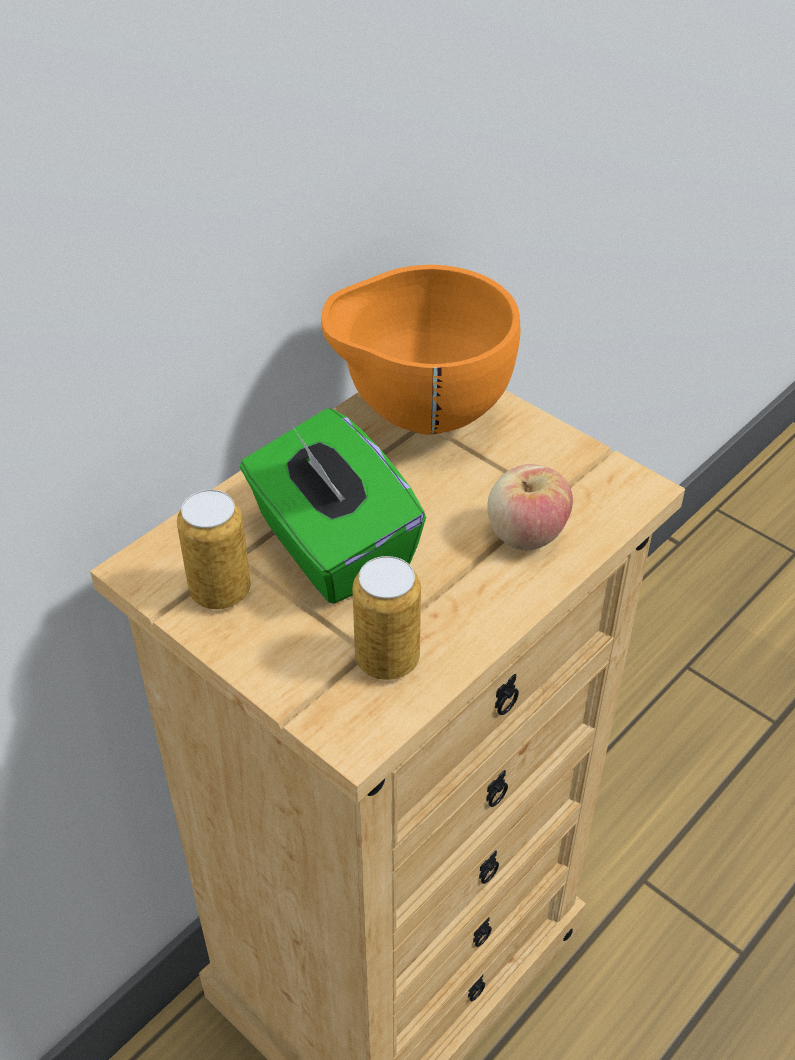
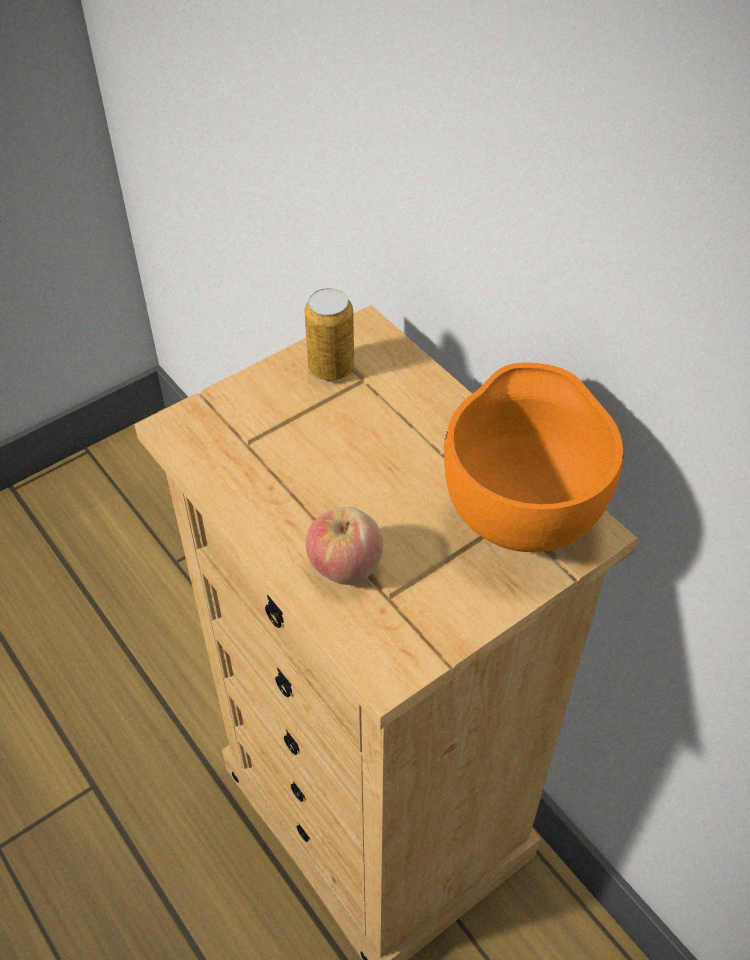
camera: 100 degrees right, 5 degrees up
(331, 547) = (361, 433): green tissue box -> none
(387, 659) = (235, 453): can -> none

